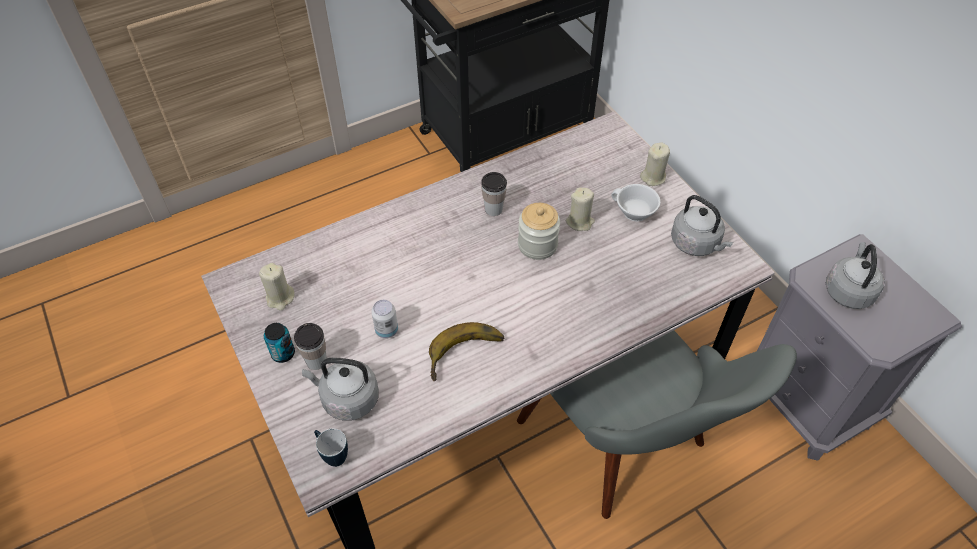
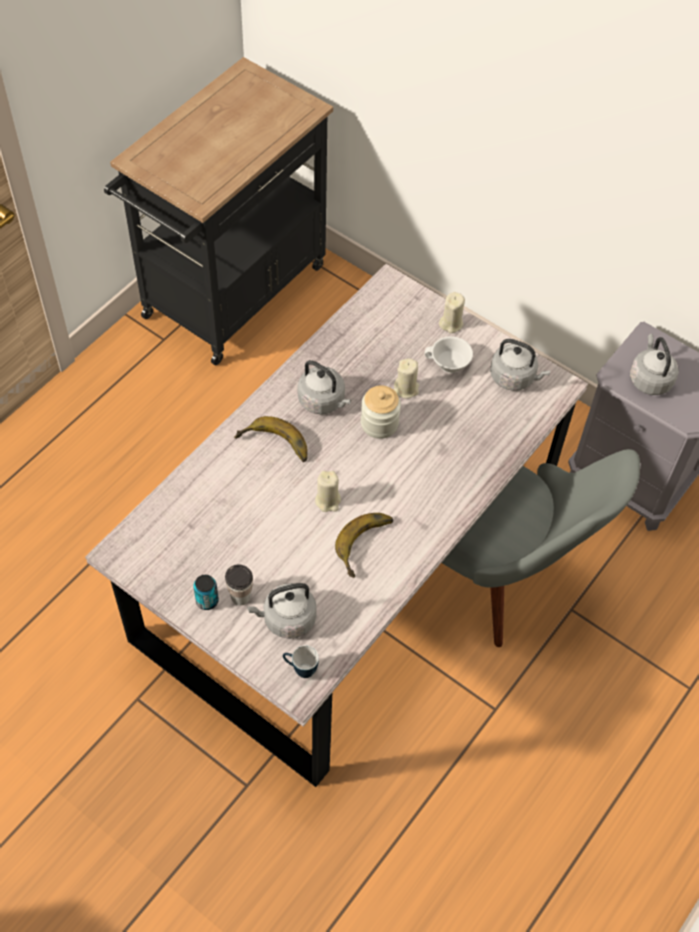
camera: 25 degrees left, 5 degrees up
(280, 298) = (174, 552): beige candle -> beige candle (328, 501)
(386, 330) = (287, 548): can -> none
(425, 235) = (273, 447): none -> banana
(493, 209) = (323, 401): cup -> grey kettle

